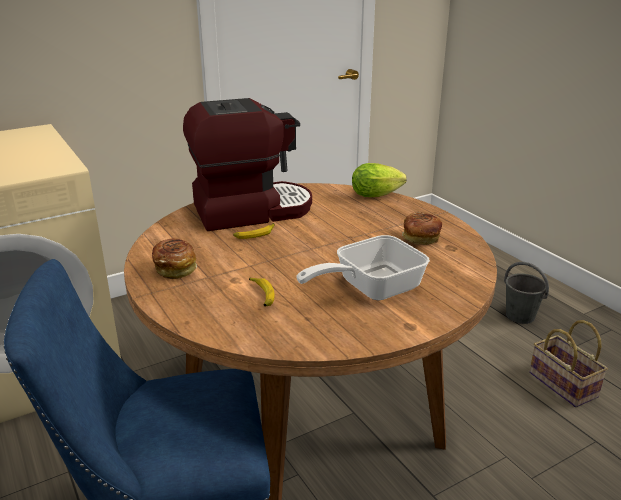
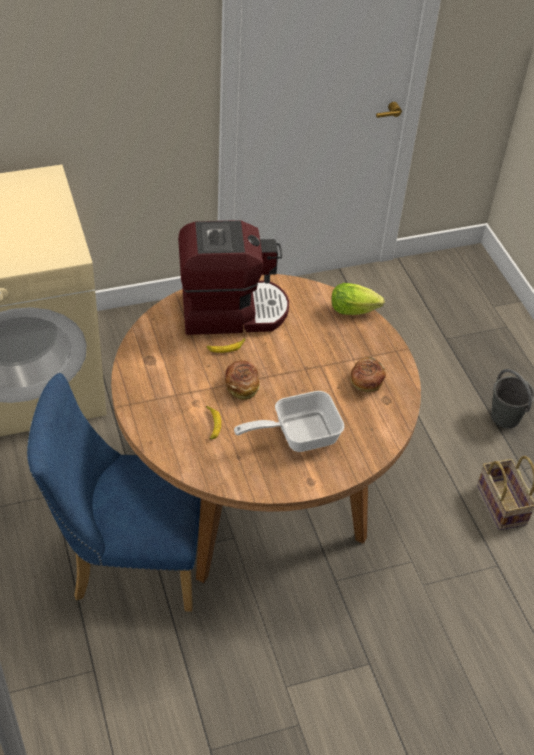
camera: 10 degrees right, 20 degrees up
(175, 268) = (152, 379): bread -> bread (242, 386)

